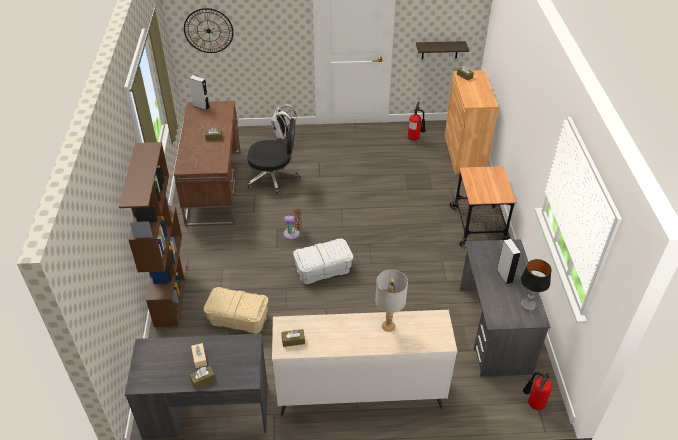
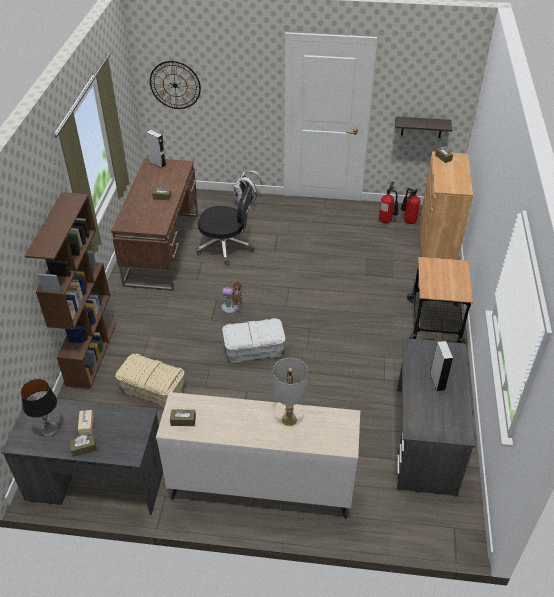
camera: 10 degrees right, 0 degrees up
(528, 305) = (456, 418): table lamp -> table lamp (49, 430)
(533, 403) = (450, 529): fire extinguisher -> fire extinguisher (408, 221)

